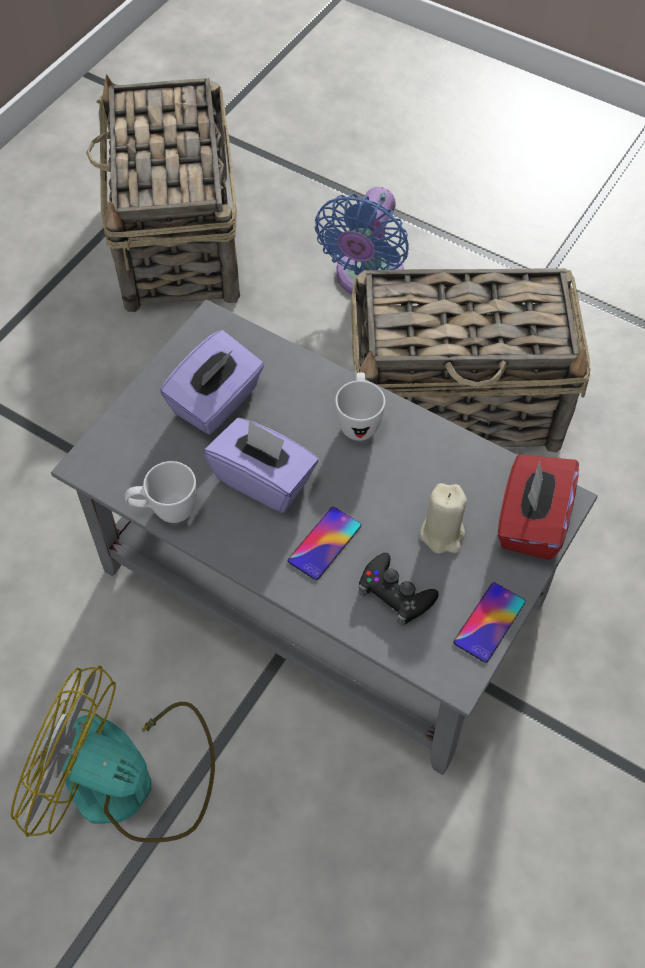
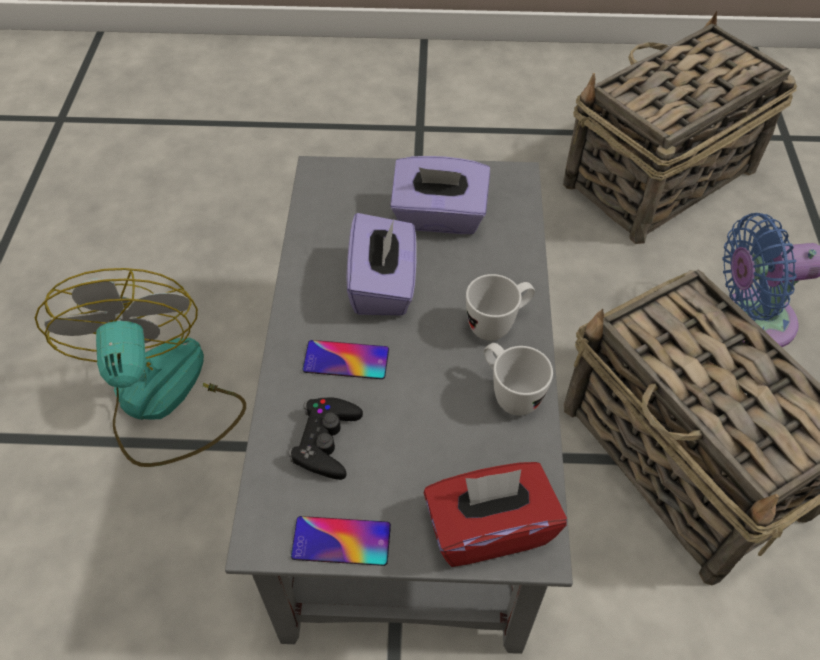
camera: 60 degrees right, 5 degrees down
(165, 511) = (307, 237): white mug -> white mug (509, 394)
(442, 534) = (419, 451): beige candle -> none

